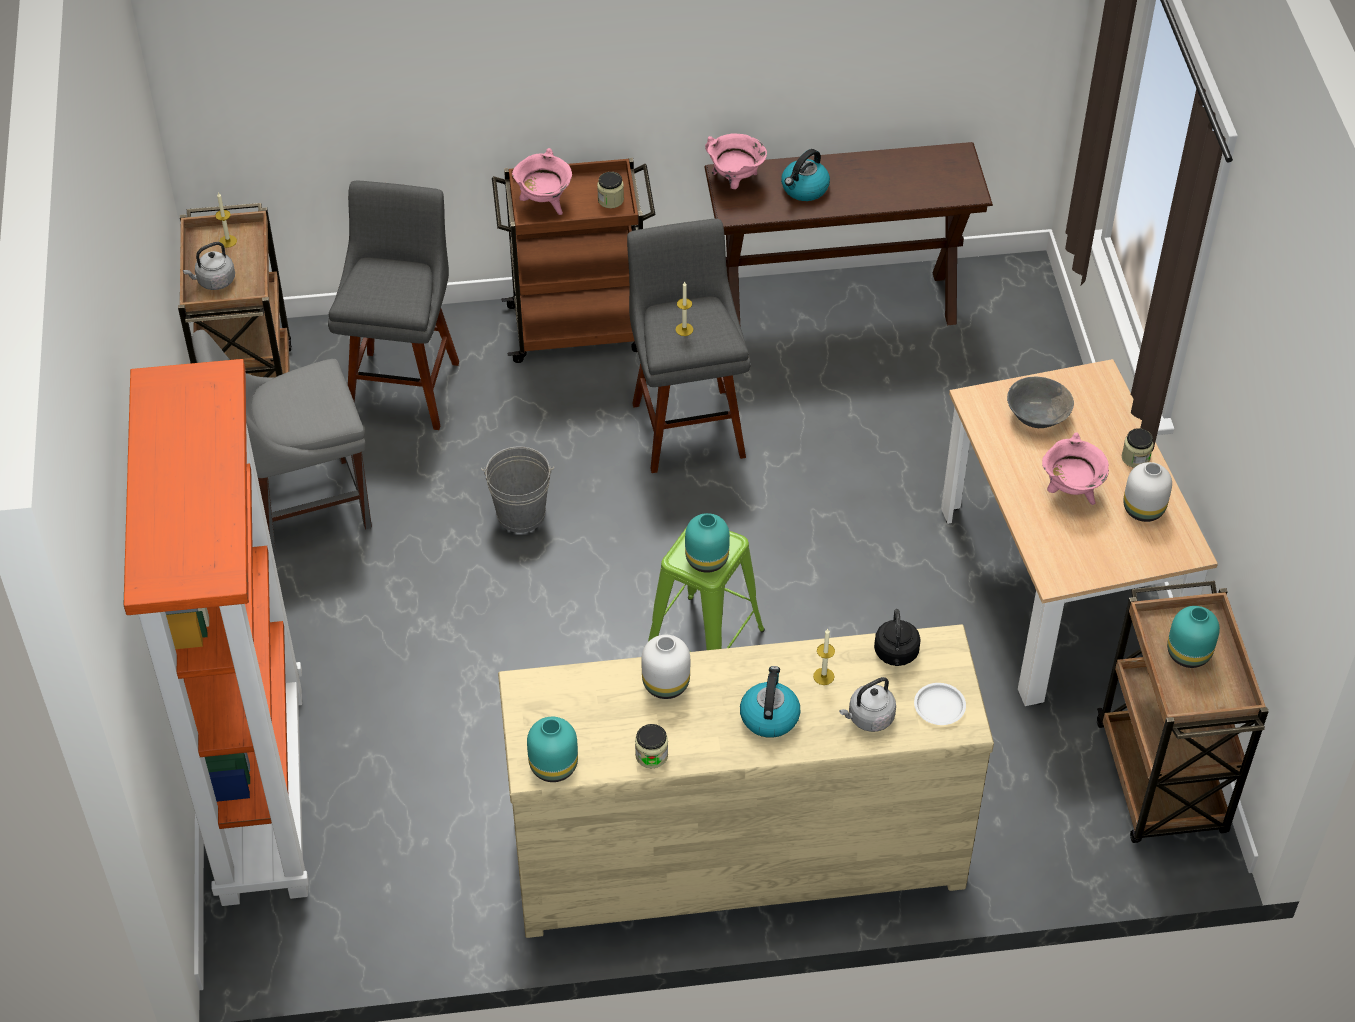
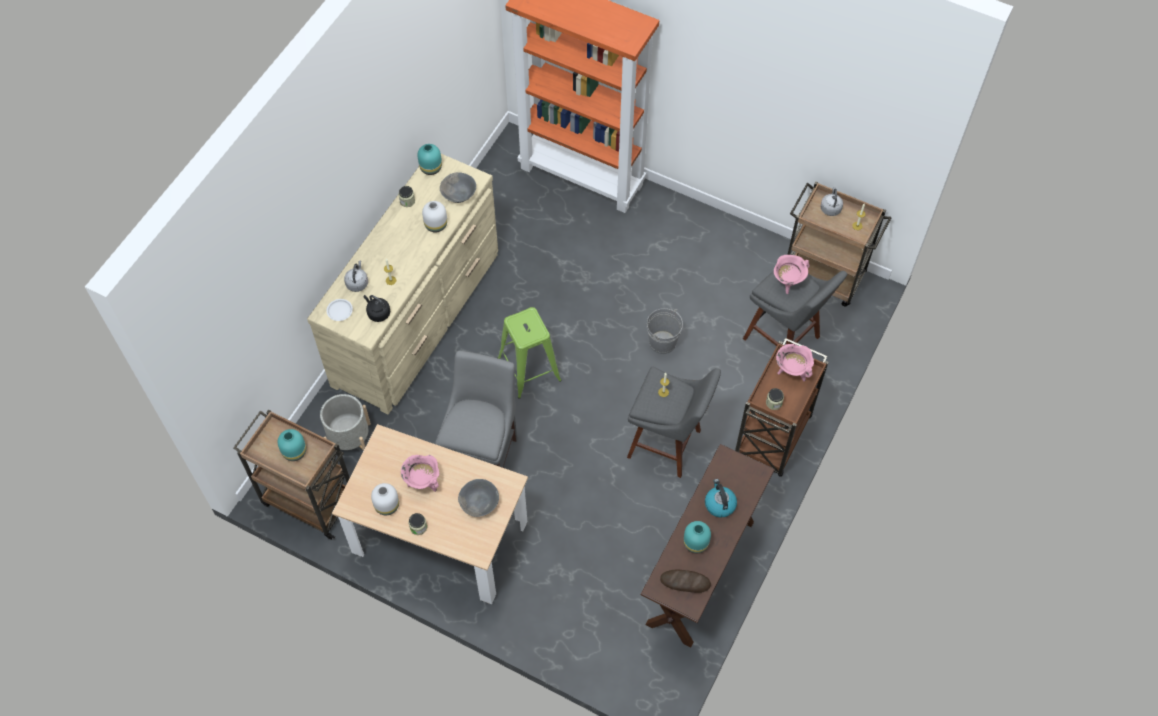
camera: 125 degrees right, 10 degrees up
(301, 507) = (732, 261): grey chair -> grey chair (483, 454)
(577, 690) = (459, 194): none -> grey bowl
(707, 560) = (520, 324): turquoise vase -> turquoise vase (695, 543)
(735, 181) = (750, 474): pink cooking pot -> pink cooking pot (788, 282)
(769, 716) = (389, 250): kettle -> none
(937, 172) = (685, 582): none -> bread
(1023, 797) = (350, 439): none -> grey planter

